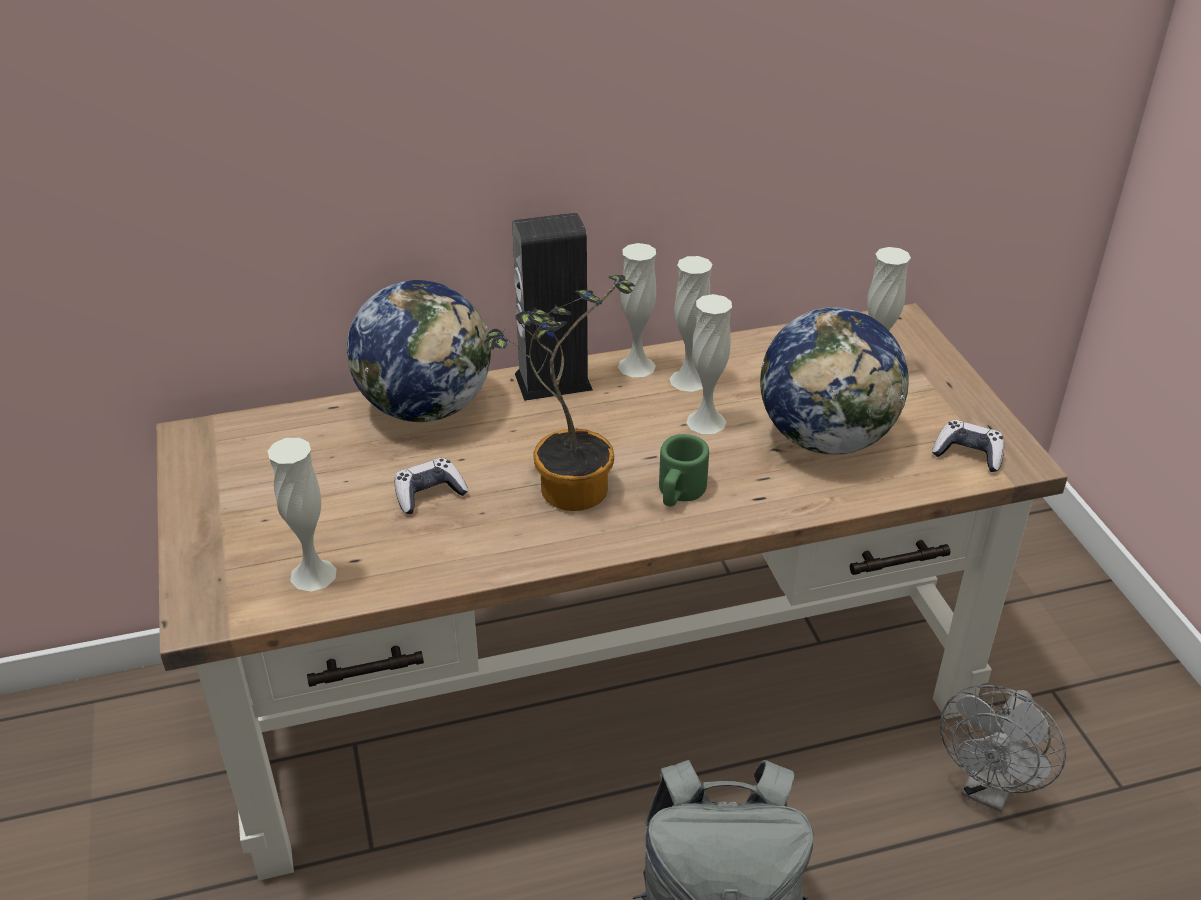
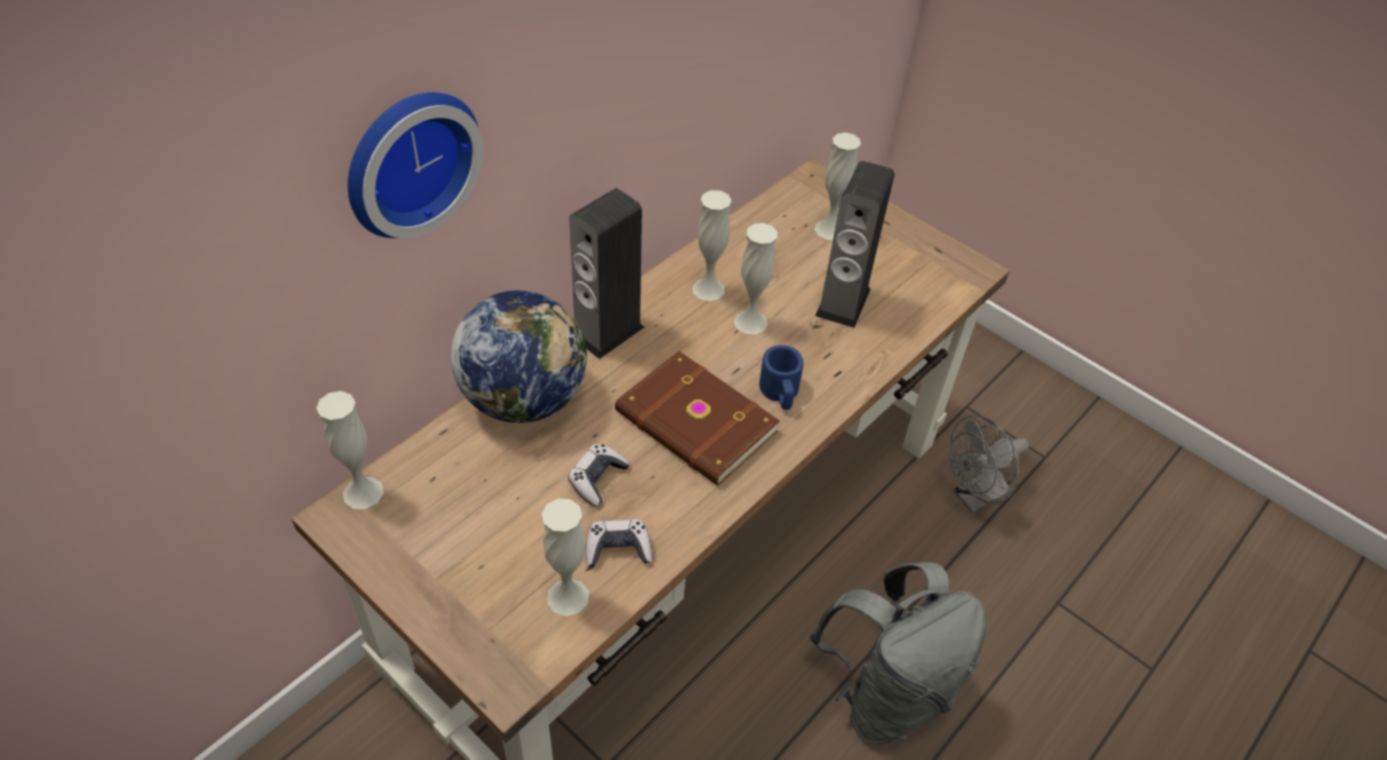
camera: 35 degrees left, 10 degrees up
(326, 92) = (407, 160): none -> wall clock
(565, 486) = (695, 424): potted plant -> brown book
(636, 366) = (660, 291): white vase -> white vase (363, 493)
(679, 492) = (780, 393): green mug -> blue mug
(826, 438) = (843, 302): globe -> speaker
(968, 454) = (940, 277): game controller -> game controller (618, 549)
(989, 789) = (975, 497): grey fan -> grey fan turned 60 degrees clockwise

